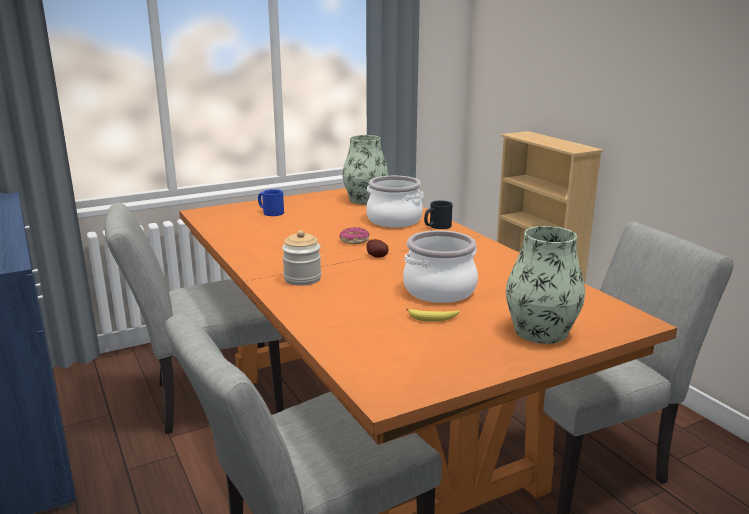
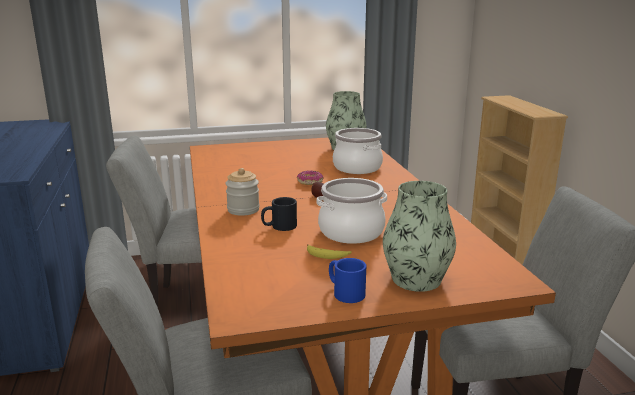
camera: 15 degrees right, 0 degrees up
(270, 212) = (258, 152): blue mug -> blue mug (344, 292)
(436, 227) = (390, 176): black mug -> black mug (279, 226)

